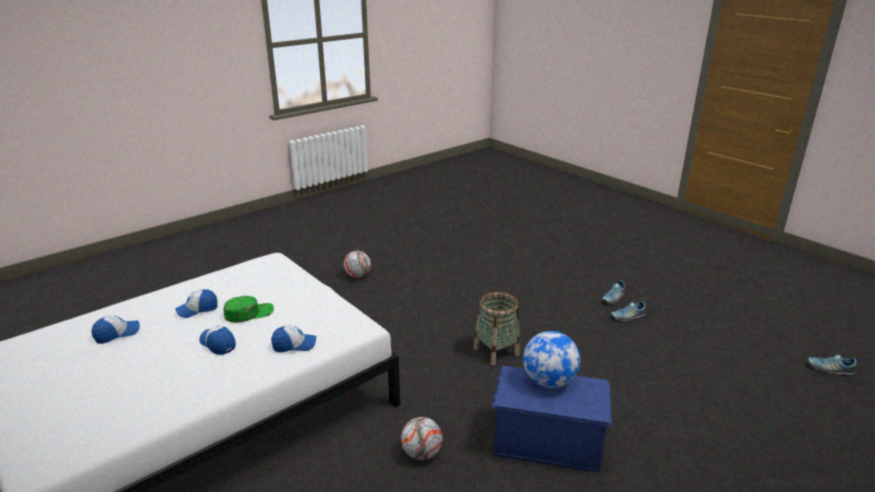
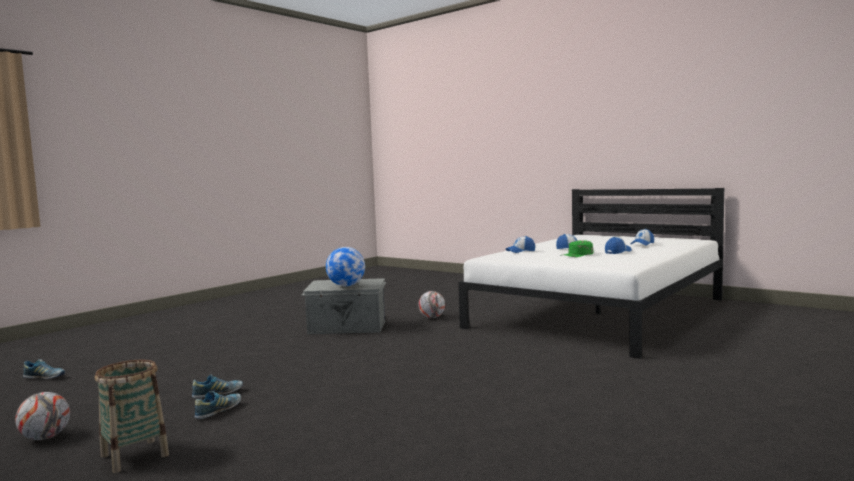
camera: 170 degrees right, 20 degrees down
(358, 276) = (609, 396): football -> football (45, 438)
(496, 351) = (386, 356): basket -> basket (134, 455)
(547, 439) = (347, 327): blue storage box -> grey storage box

